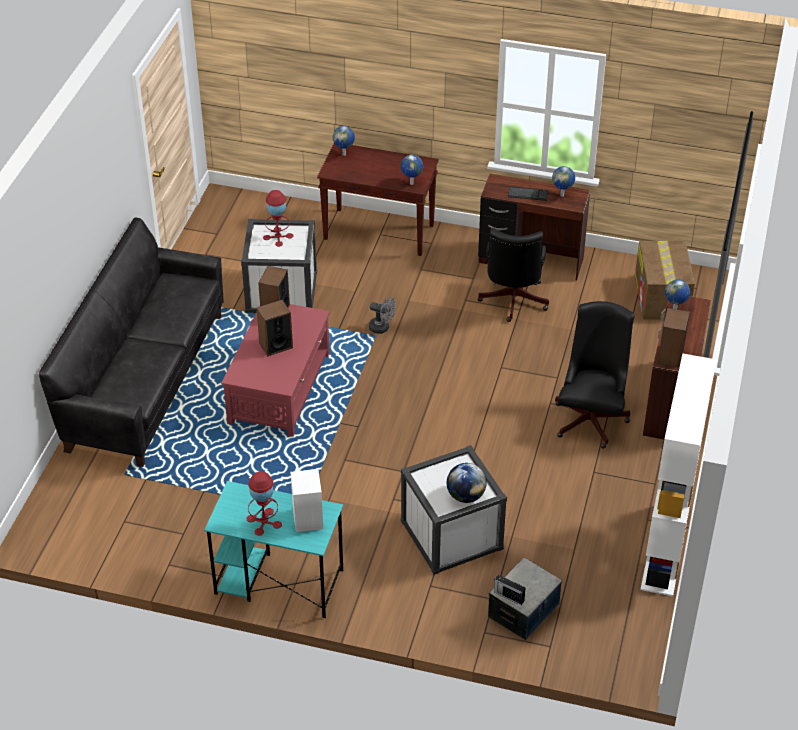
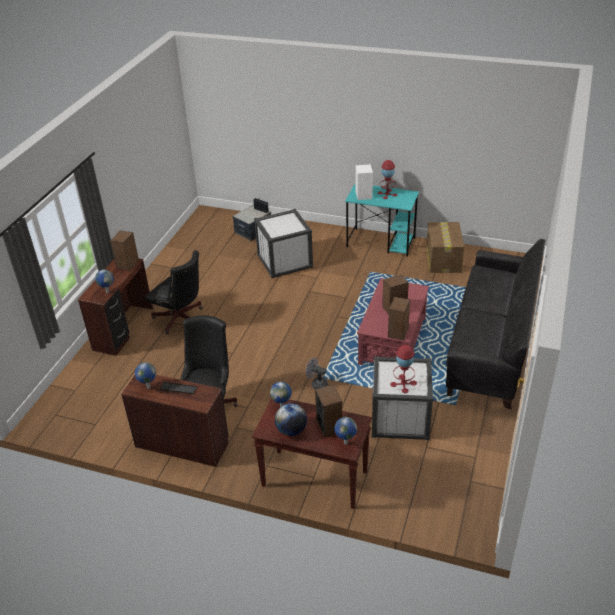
camera: 175 degrees left, 5 degrees down
(360, 168) = (329, 425): none -> speaker
(465, 496) = (276, 221): globe -> globe (291, 430)
(591, 417) = (181, 320): black office chair -> black office chair turned 75 degrees counterclockwise
(661, 298) = (88, 406): cardboard box -> cardboard box (443, 259)
(665, 550) = (168, 254): white bookcase -> none

